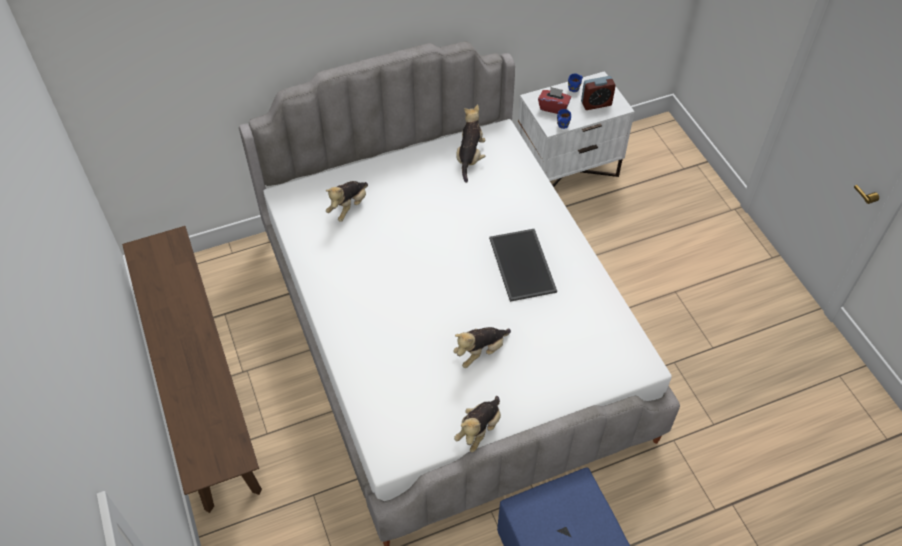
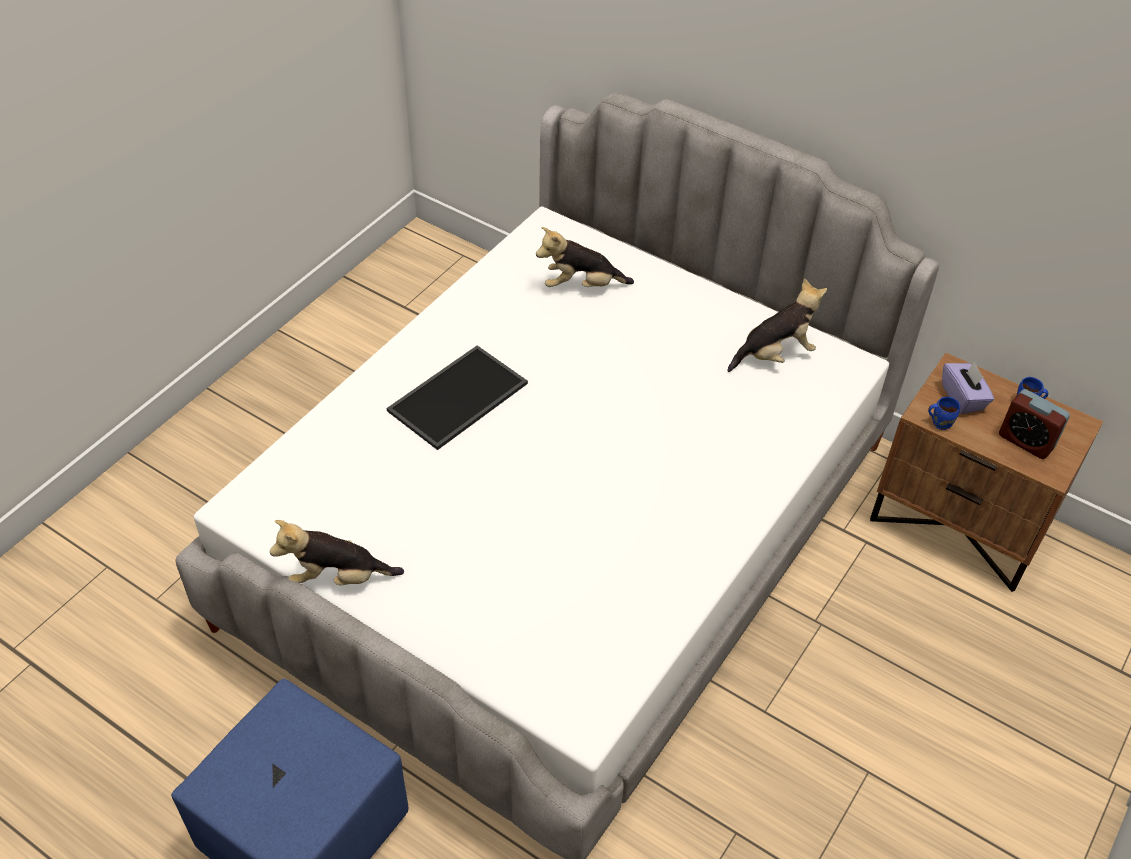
camera: 55 degrees right, 5 degrees down
(201, 386) = (314, 349): brown bench -> none
(480, 352) = (462, 520): plush toy -> none
(524, 265) = (643, 497): tray -> tray (458, 399)
(553, 107) = (963, 398): red tissue box -> purple tissue box
(567, 169) = (959, 523): white nightstand -> brown nightstand

